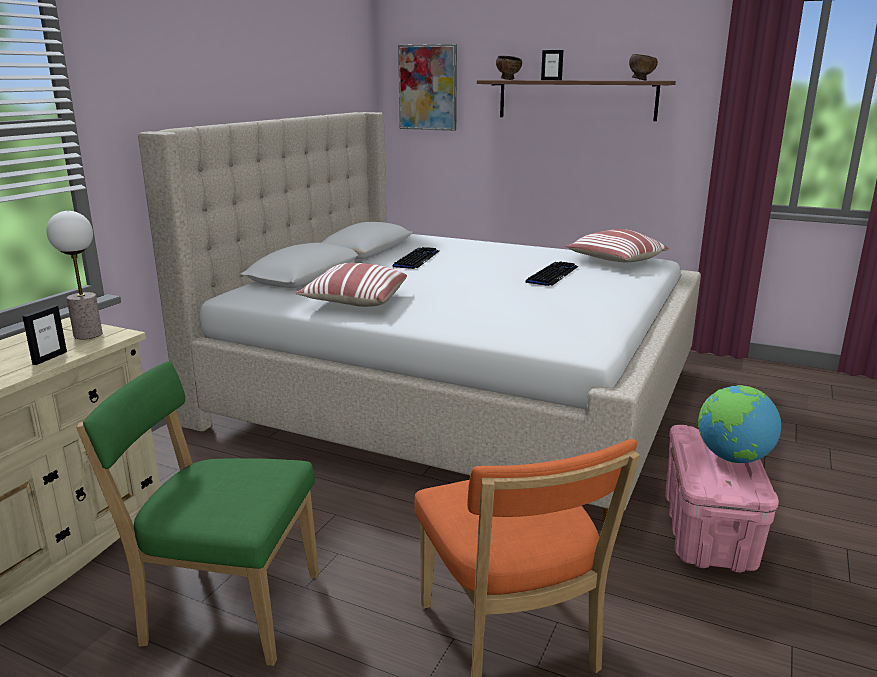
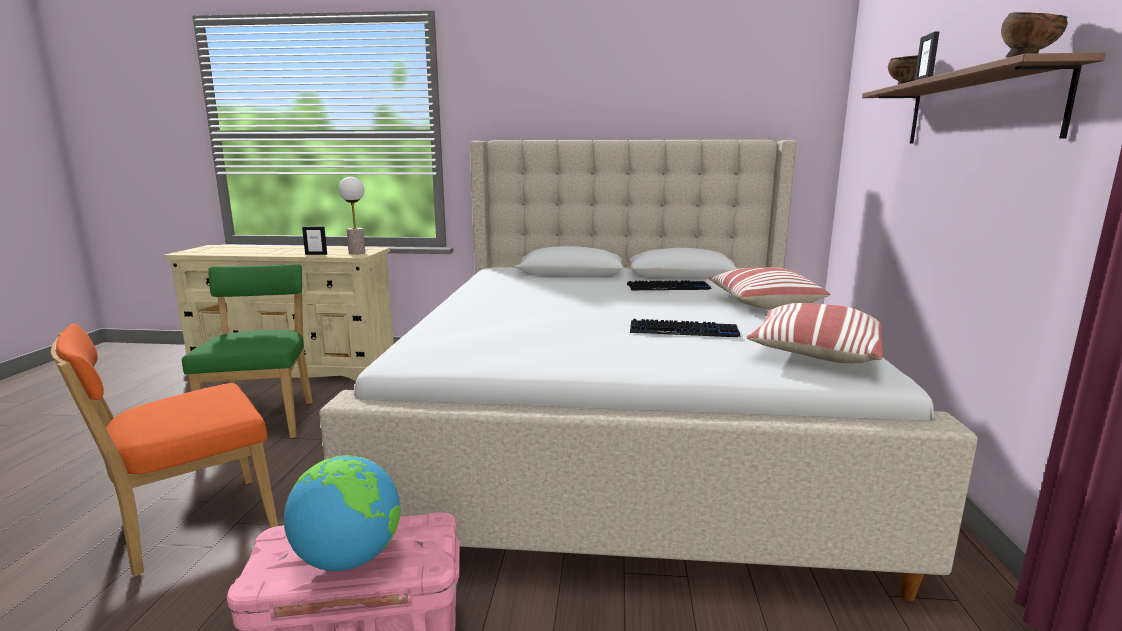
camera: 70 degrees right, 5 degrees down
(354, 301) = (505, 288): pillow -> pillow (763, 303)
(428, 87) = (870, 111): picture -> none

